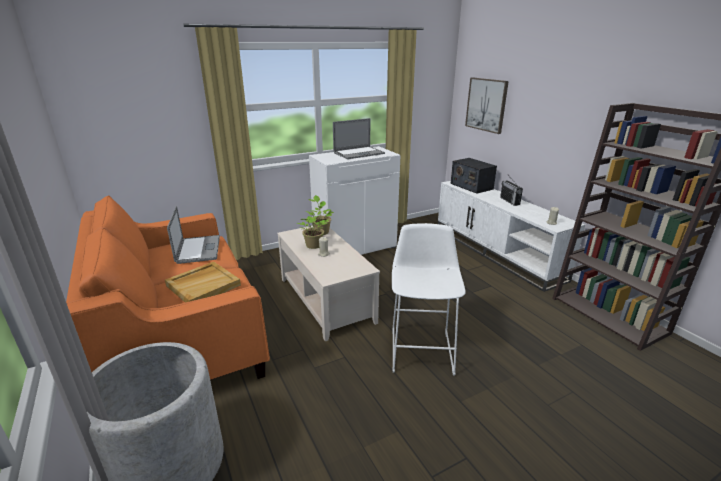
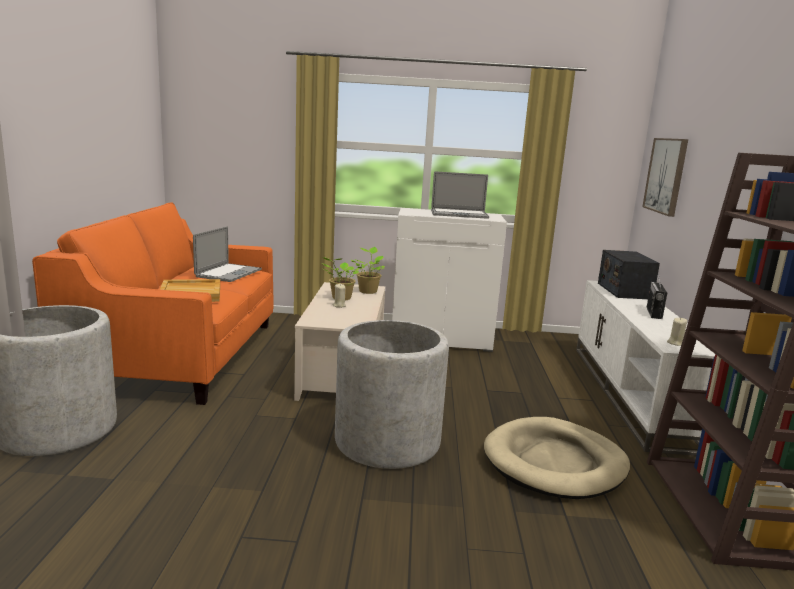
camera: 30 degrees right, 10 degrees down
(421, 347) = (387, 441): white stool -> grey planter
(517, 320) = (555, 463): none -> beige dog bed

